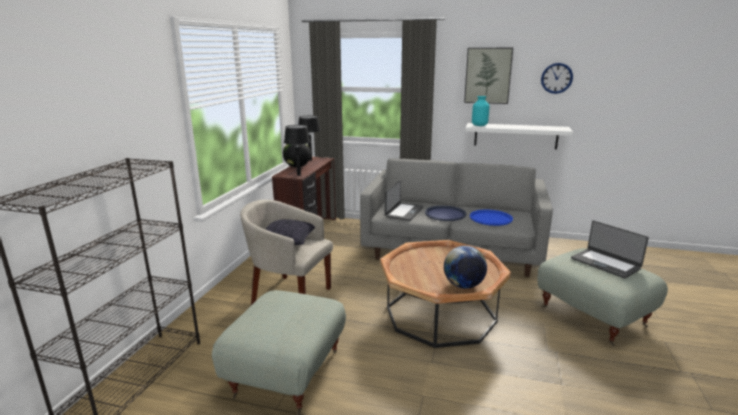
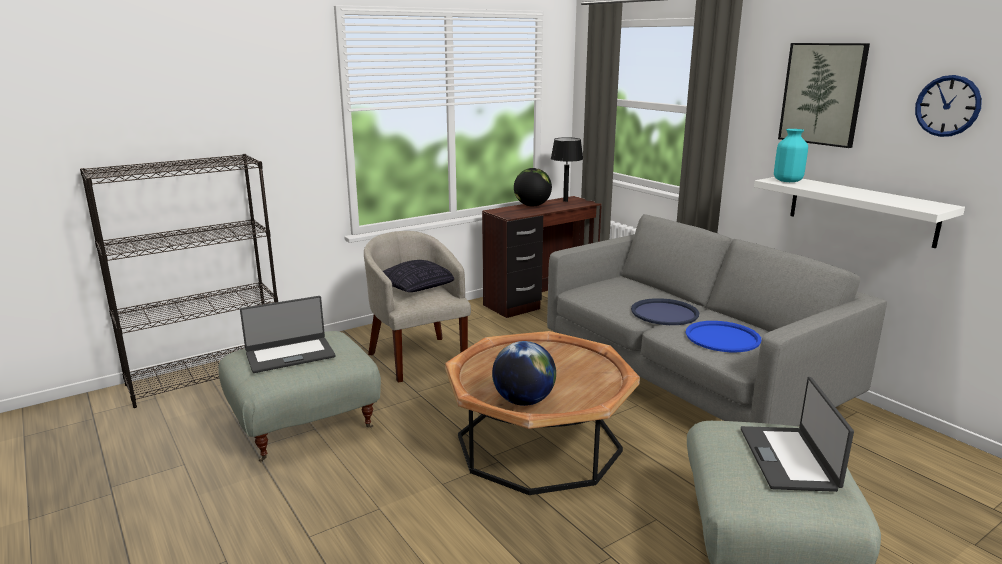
camera: 40 degrees right, 0 degrees up
(299, 175) = (511, 215): black table lamp -> none
(403, 212) = (612, 295): laptop -> laptop (290, 355)

